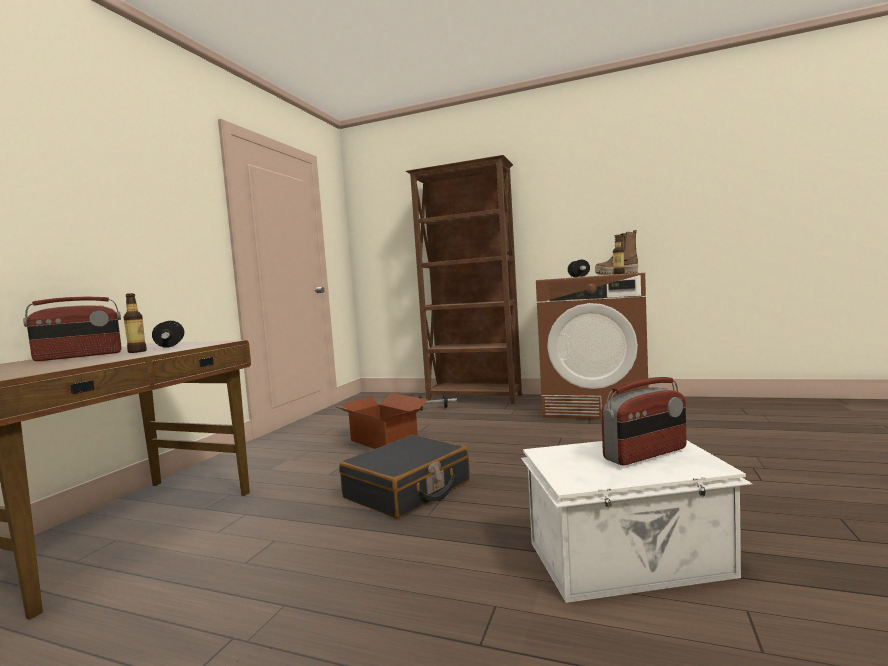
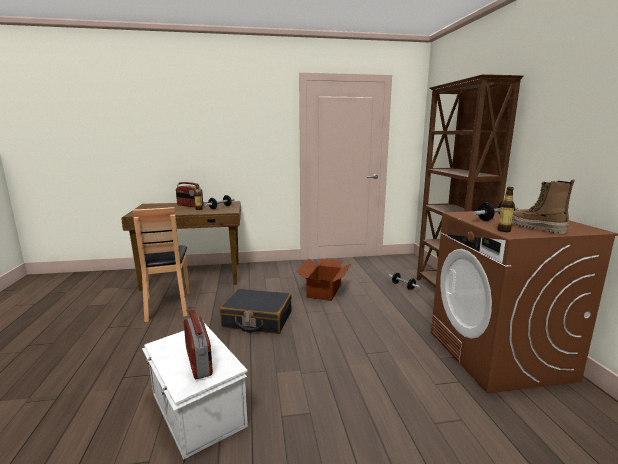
camera: 60 degrees right, 10 degrees up
(215, 574) = (167, 306): none -> brown chair
(646, 454) = (199, 362): radio -> radio turned 150 degrees counterclockwise

